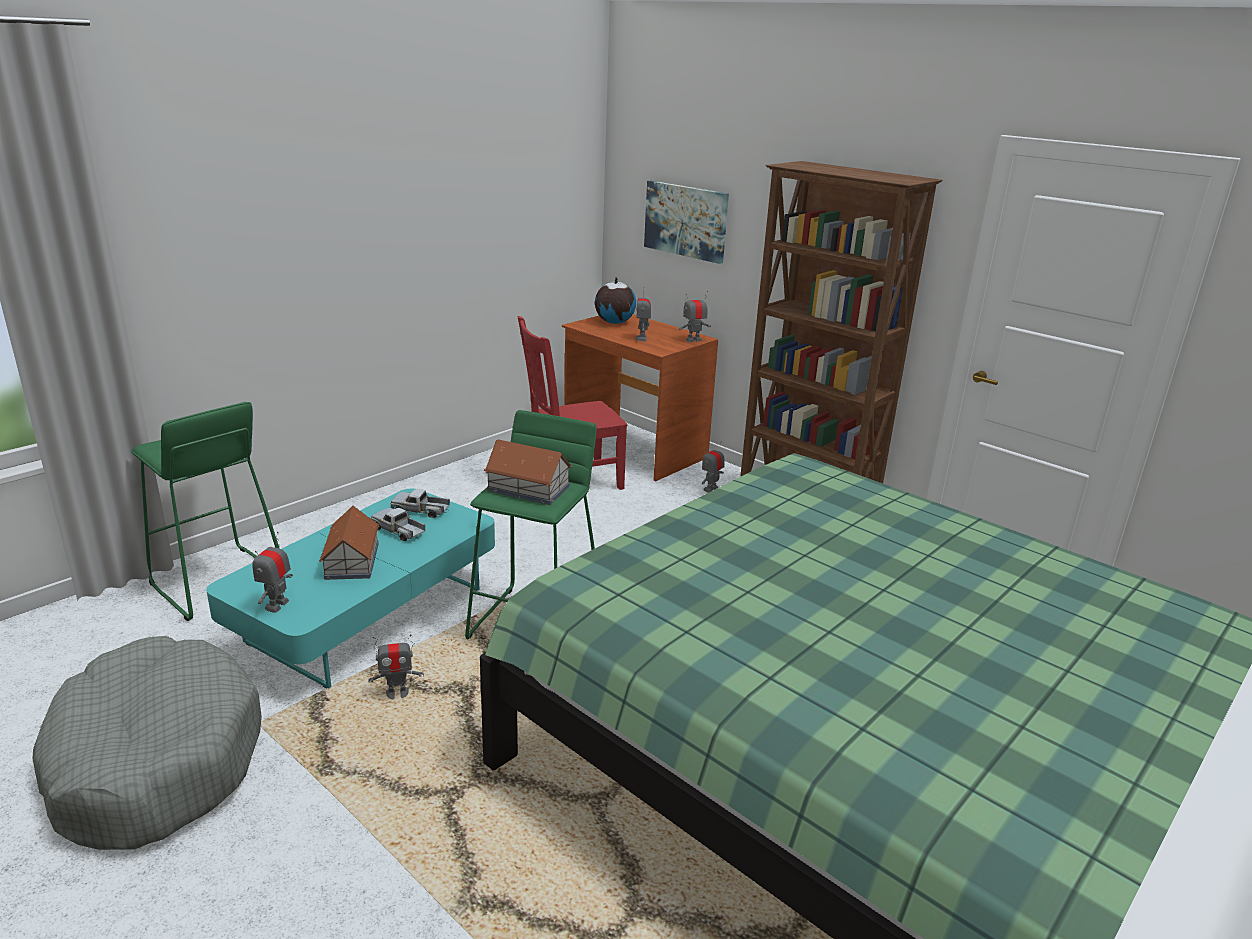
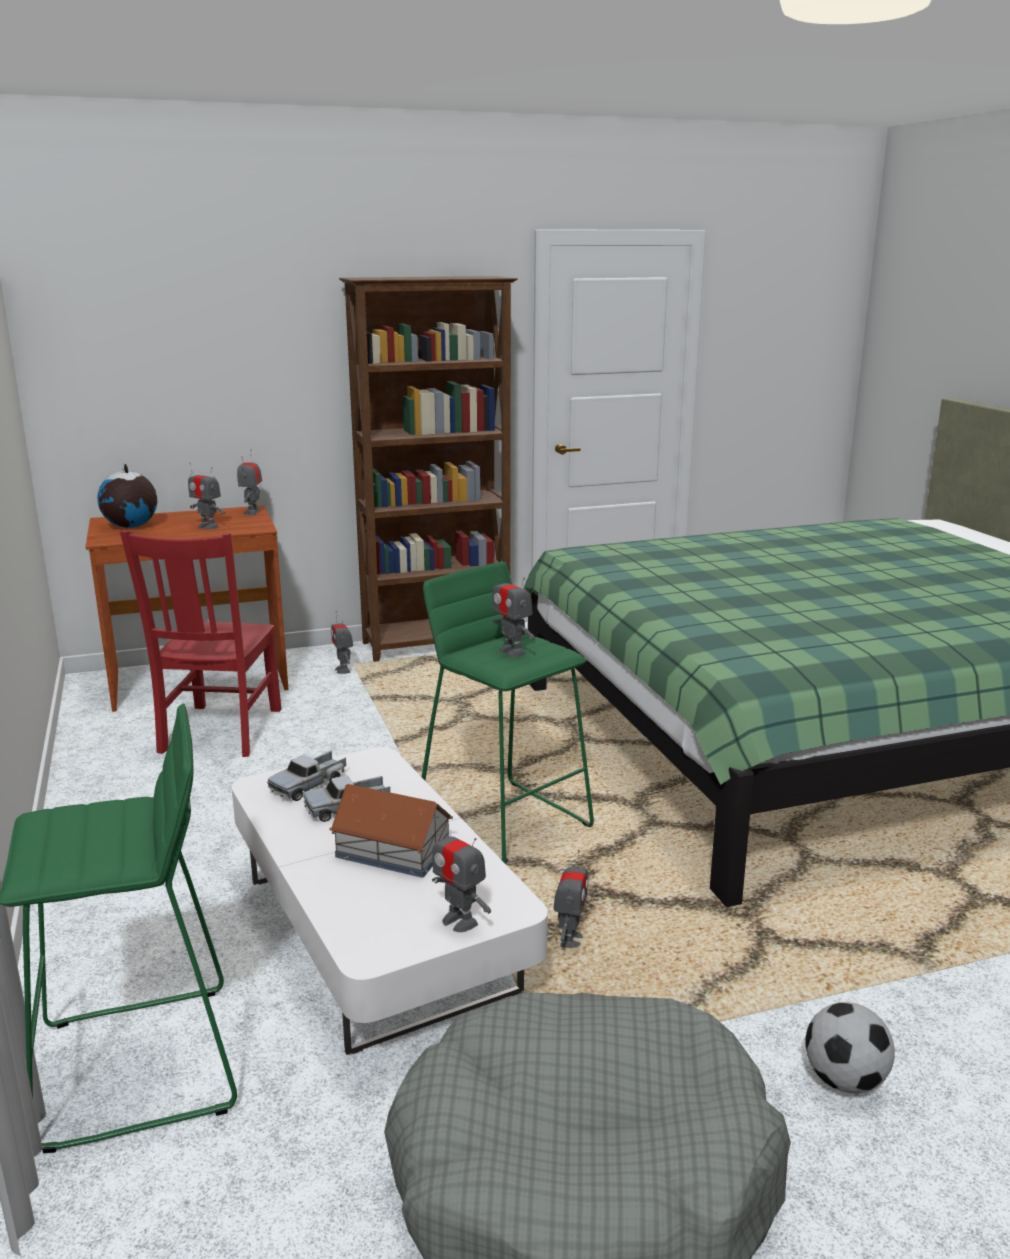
camera: 60 degrees left, 5 degrees down
(277, 872) = (844, 1080): none -> football
(367, 615) = (378, 934): turquoise coffee table -> white coffee table
(529, 489) = (512, 652): toy house -> toy robot
(686, 221) = (178, 375): picture -> none

